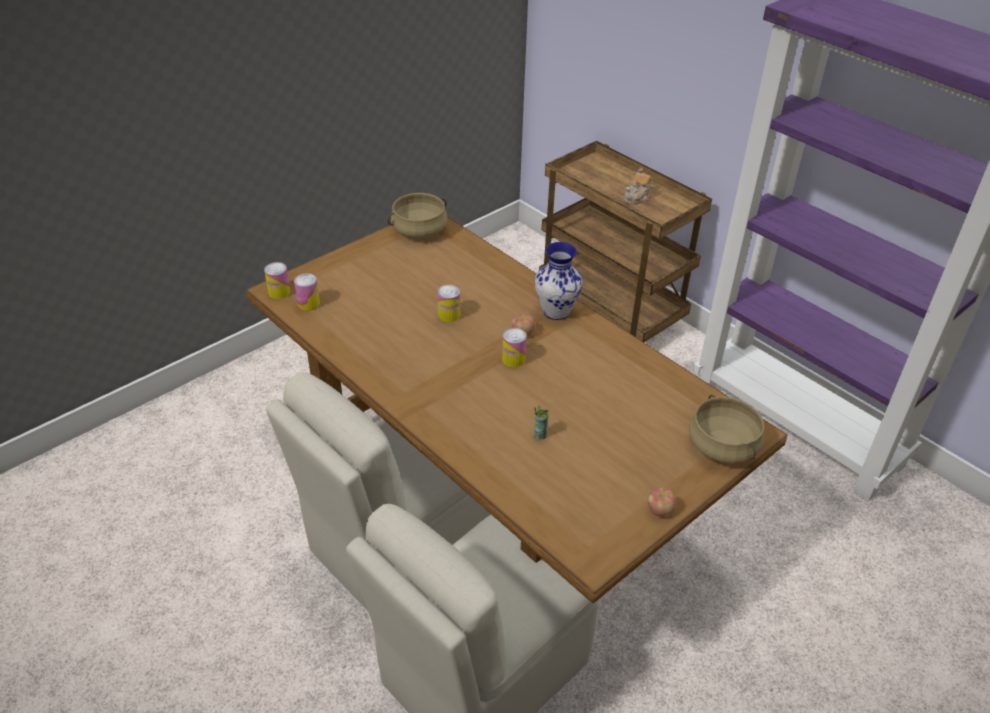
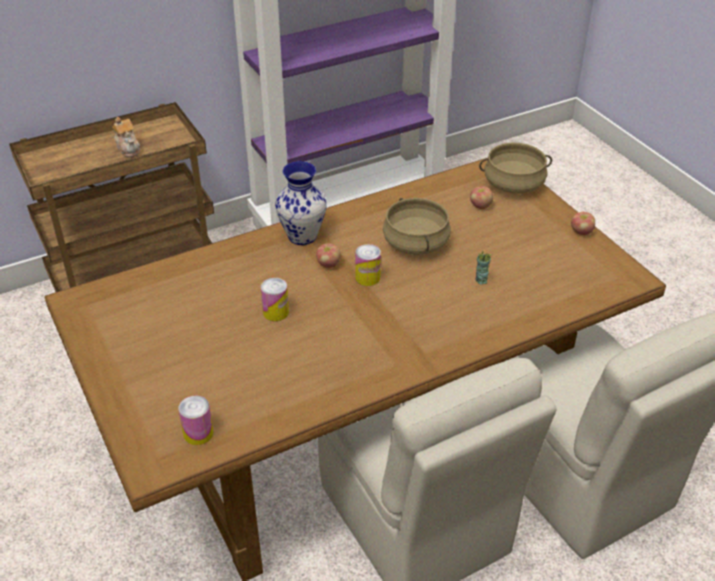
camera: 75 degrees left, 0 degrees up
(279, 292) = (157, 462): can -> none
(419, 230) = (93, 313): beige cooking pot -> beige cooking pot (415, 243)
(665, 423) = (480, 206): none -> apple

